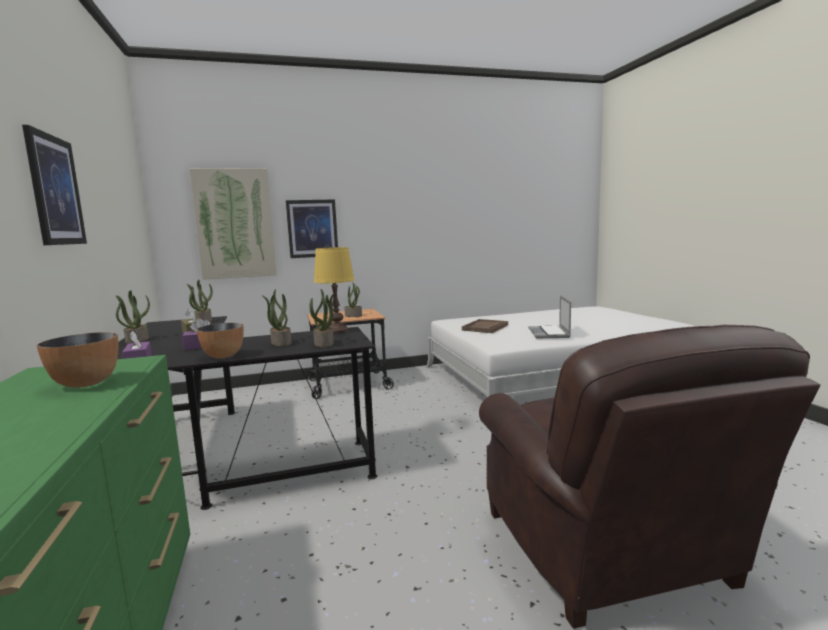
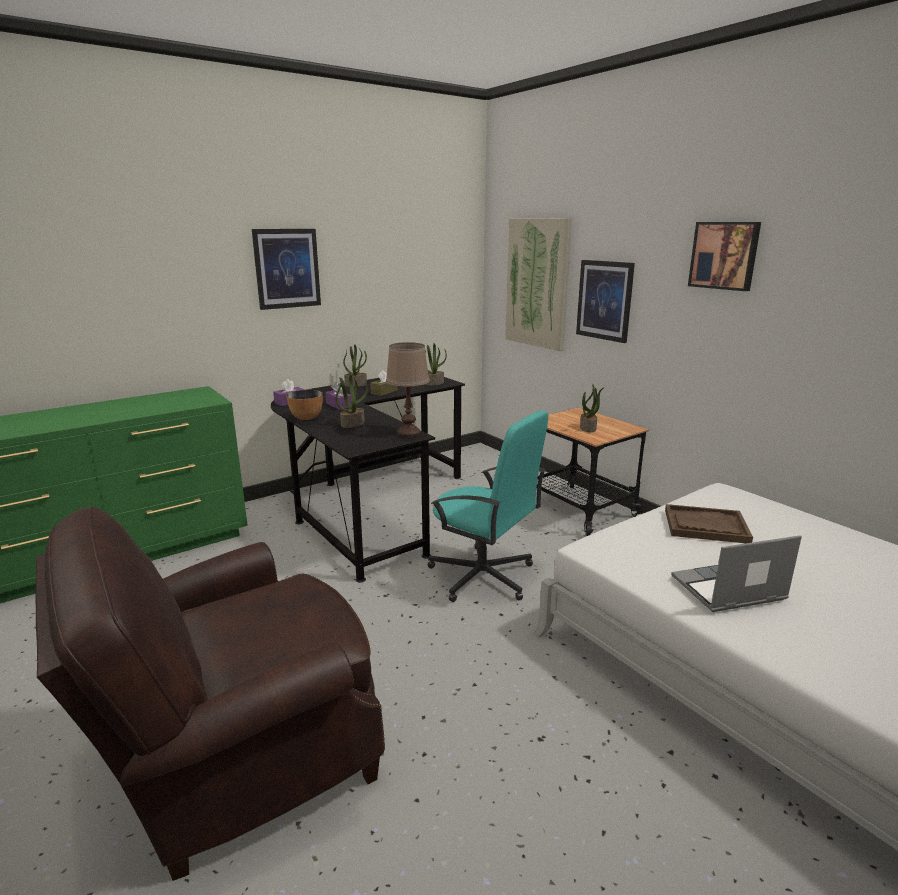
camera: 70 degrees right, 10 degrees up
(85, 383) = (165, 404): bowl -> none
(324, 343) = (352, 438): potted plant -> none
(337, 331) = (408, 433): yellow table lamp -> brown table lamp
(398, 191) = (724, 255): none -> picture
(409, 426) = (483, 576): none -> turquoise office chair

